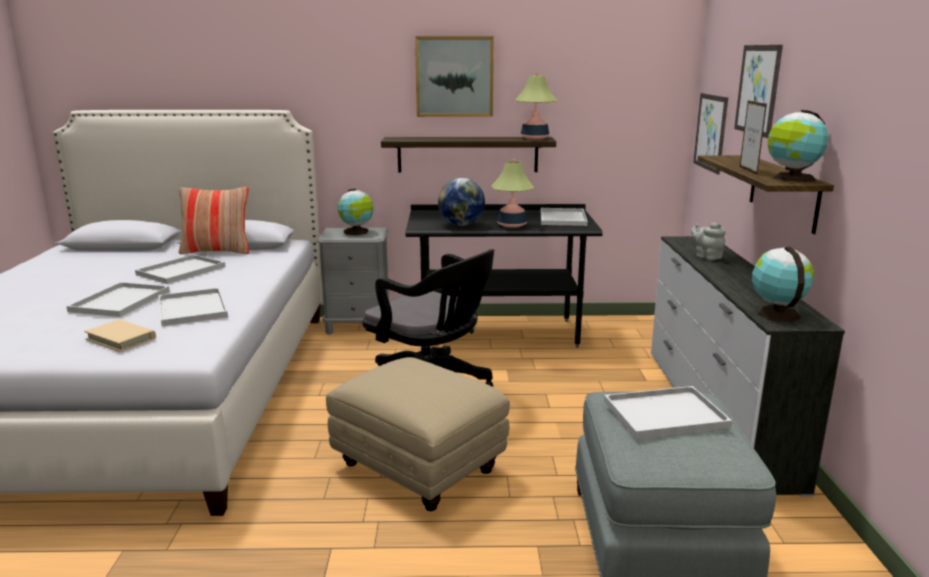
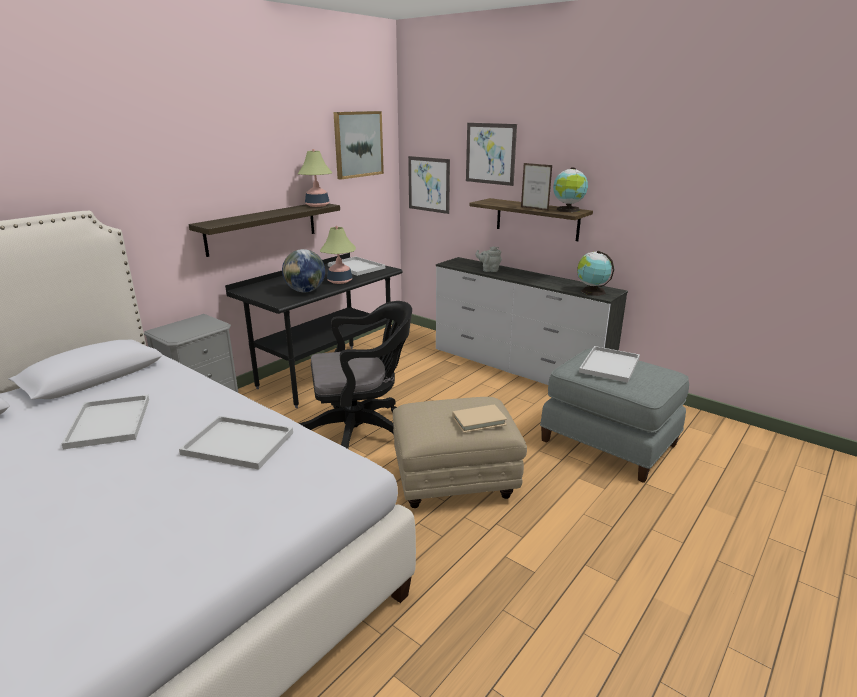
camera: 50 degrees left, 5 degrees up
(121, 300) = (138, 475): white tray -> none
(121, 339) = (258, 498): beige book -> beige book (479, 421)
(217, 251) = (87, 391): pillow -> none
(356, 232) = (189, 325): globe -> none
(454, 77) = (243, 156): picture -> picture (358, 144)

